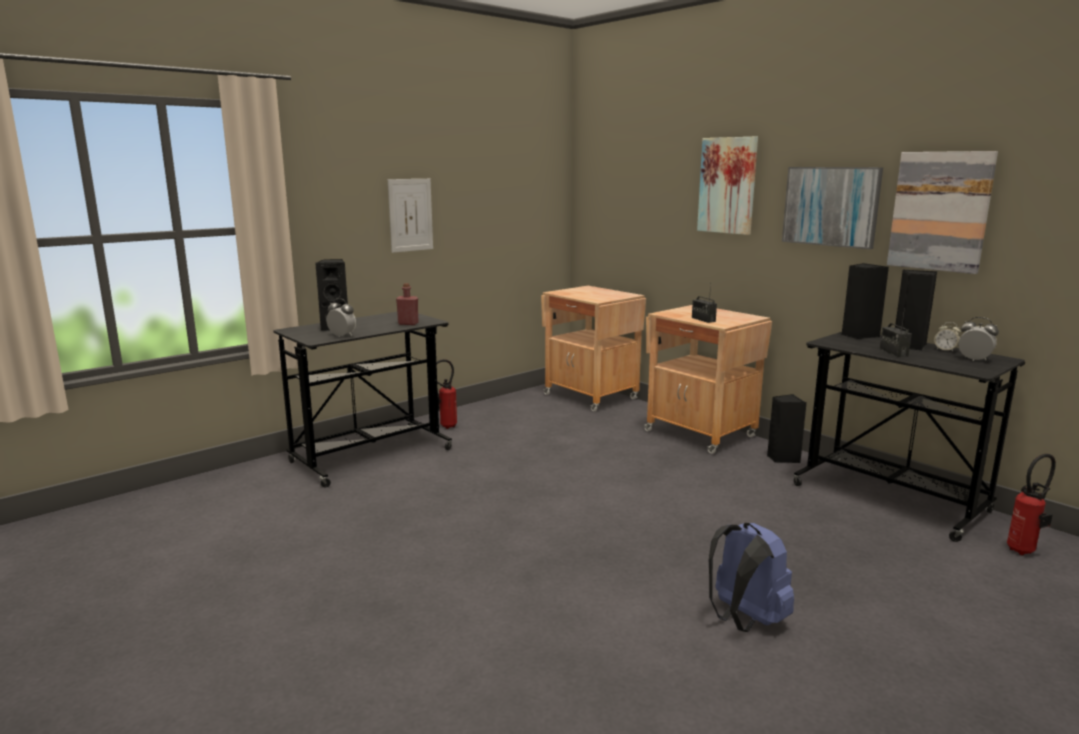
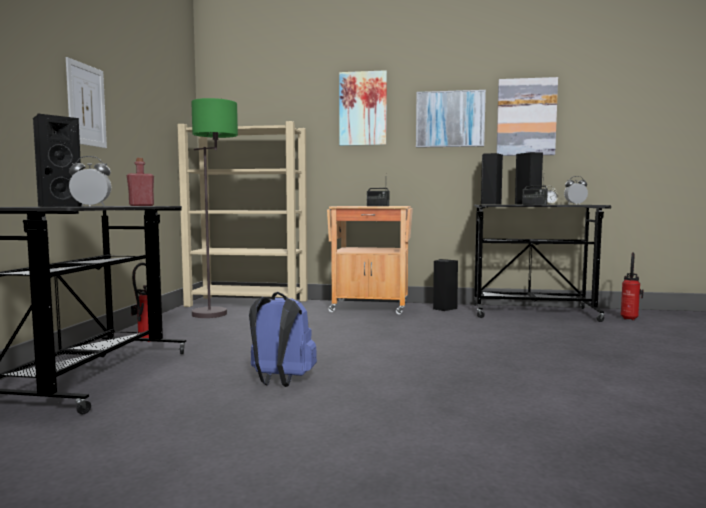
camera: 40 degrees left, 10 degrees down
(539, 409) = (216, 315): none -> green floor lamp
(591, 397) = (247, 303): brown cart -> beige bookcase
(744, 619) = (618, 382): blue backpack -> blue backpack (280, 381)

